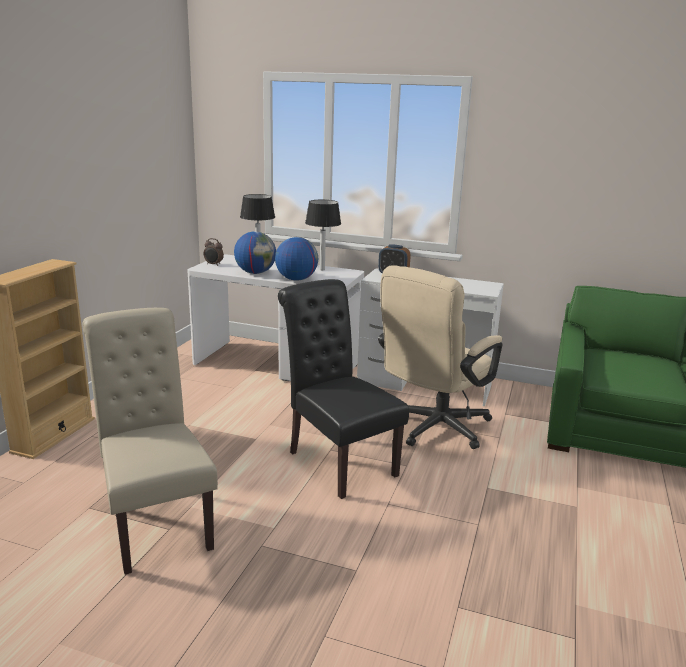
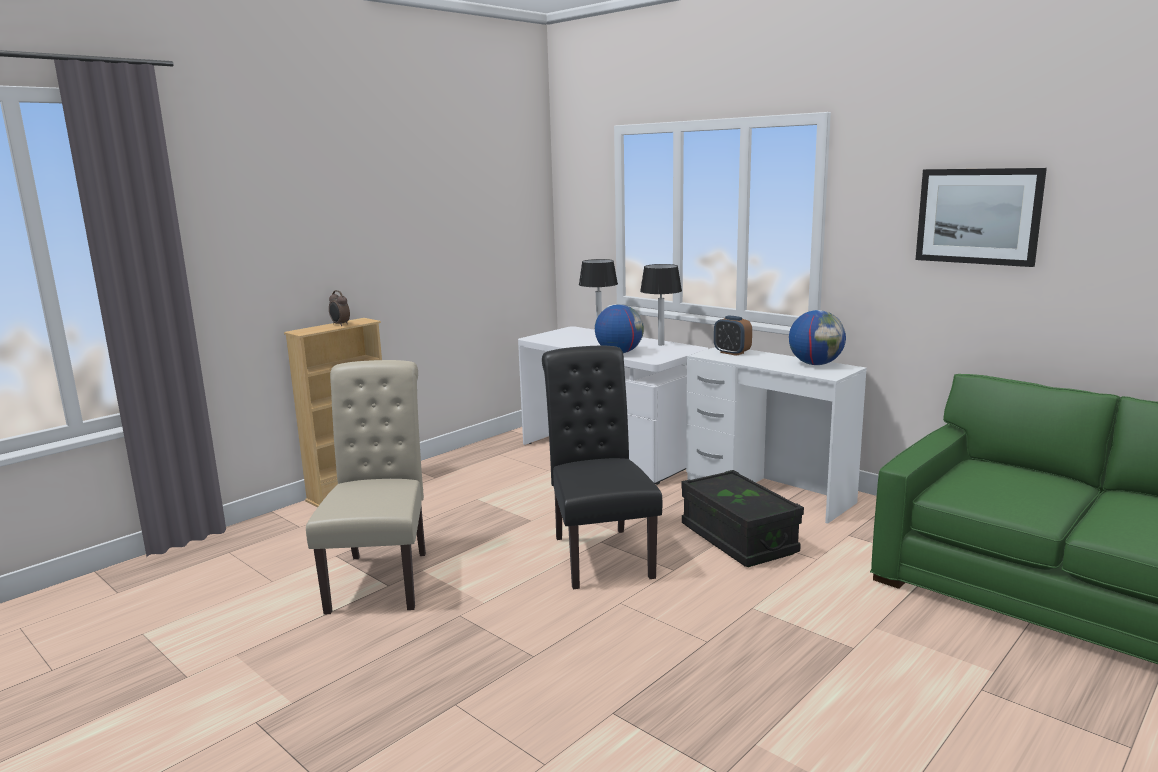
camera: 25 degrees right, 5 degrees down
(213, 264) = (549, 335): alarm clock -> alarm clock (340, 325)
(255, 273) = (583, 344): globe -> globe (815, 364)
(433, 429) = (738, 539): beige office chair -> black storage box
(589, 167) = (978, 216): none -> picture

